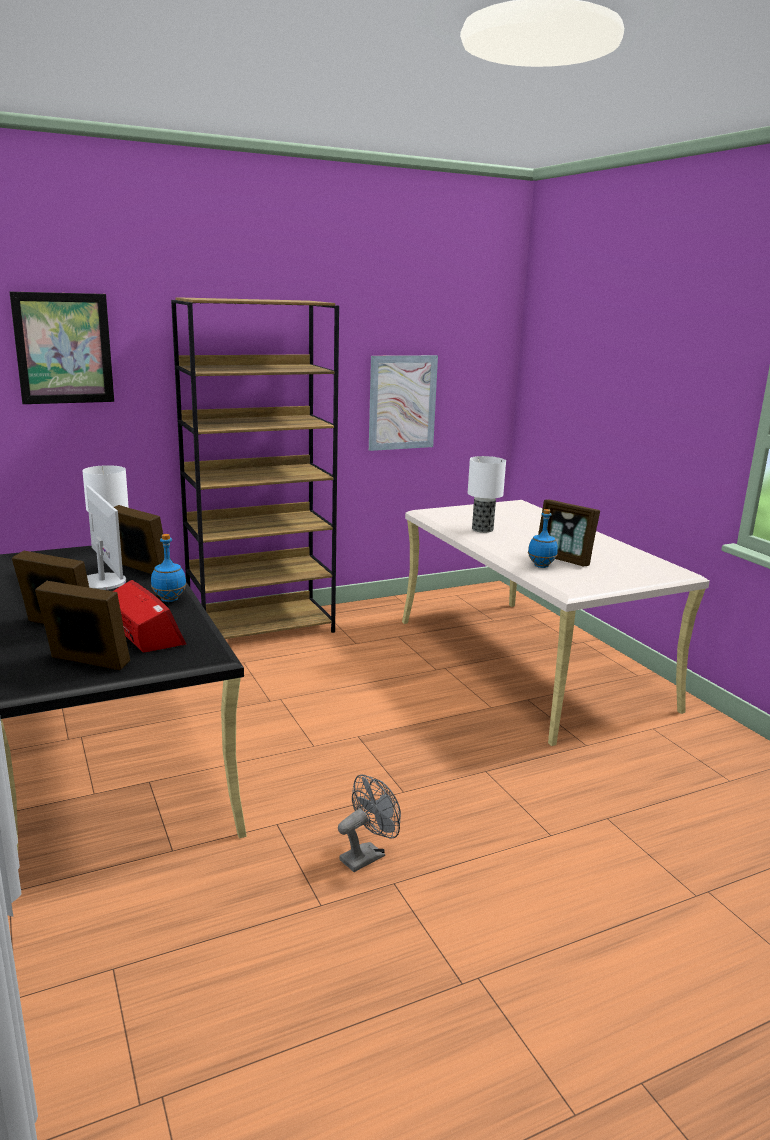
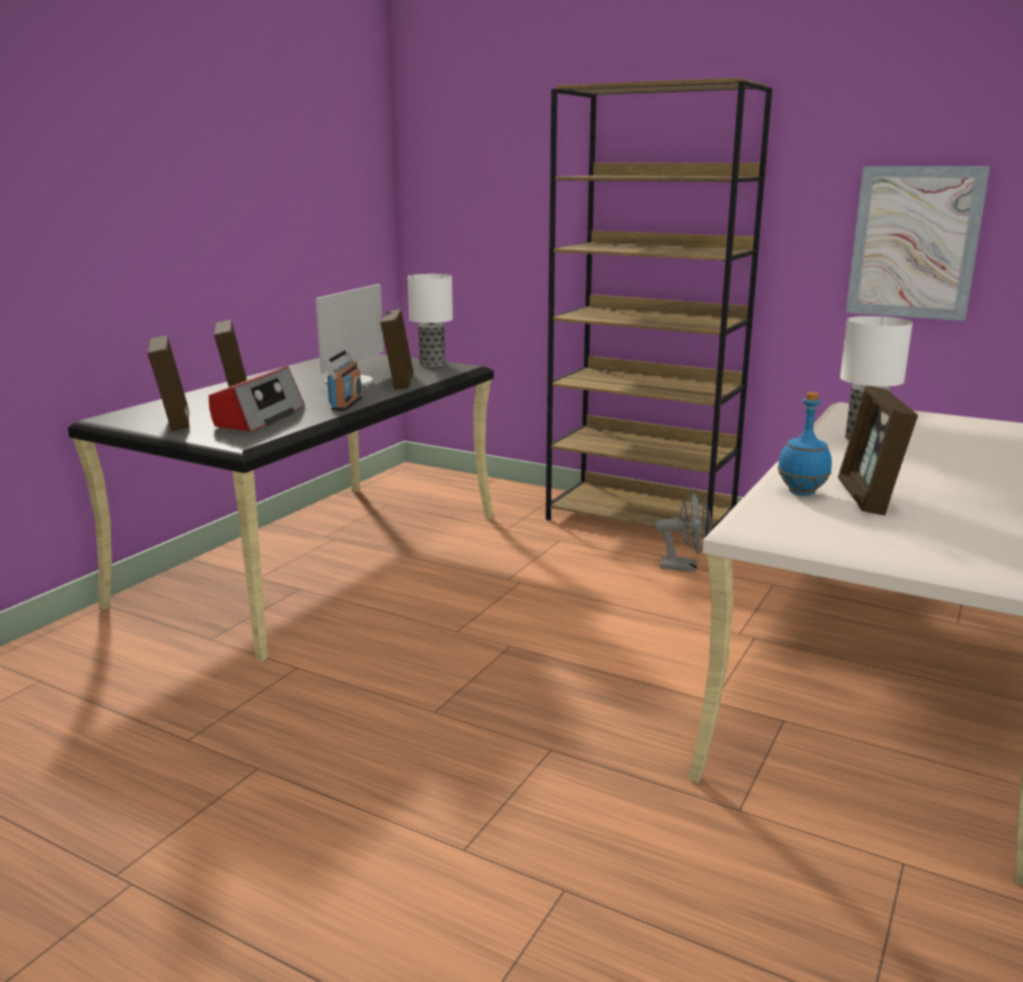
camera: 55 degrees right, 0 degrees up
(64, 348) = (487, 155): picture -> none
(169, 599) = (346, 404): blue bottle -> radio
(367, 855) = (292, 734): grey fan -> grey fan (685, 567)

